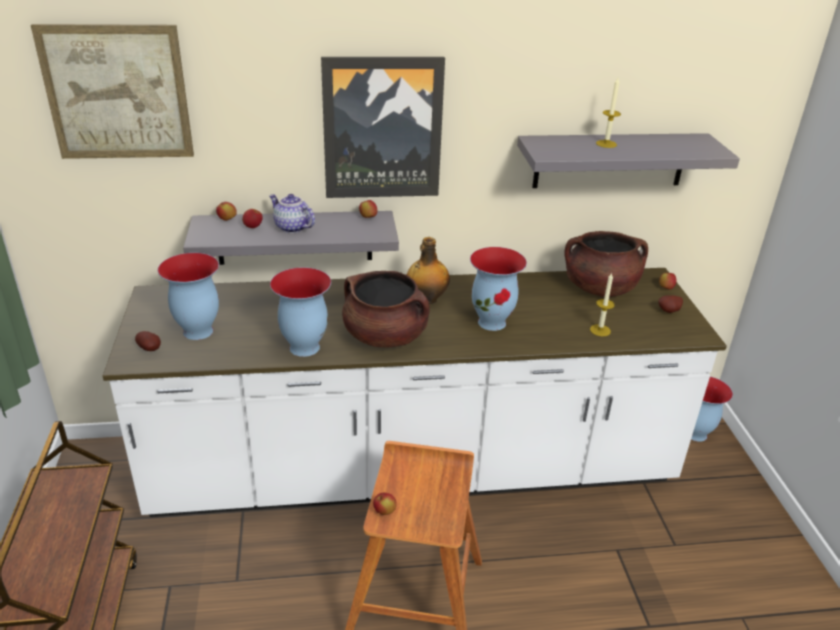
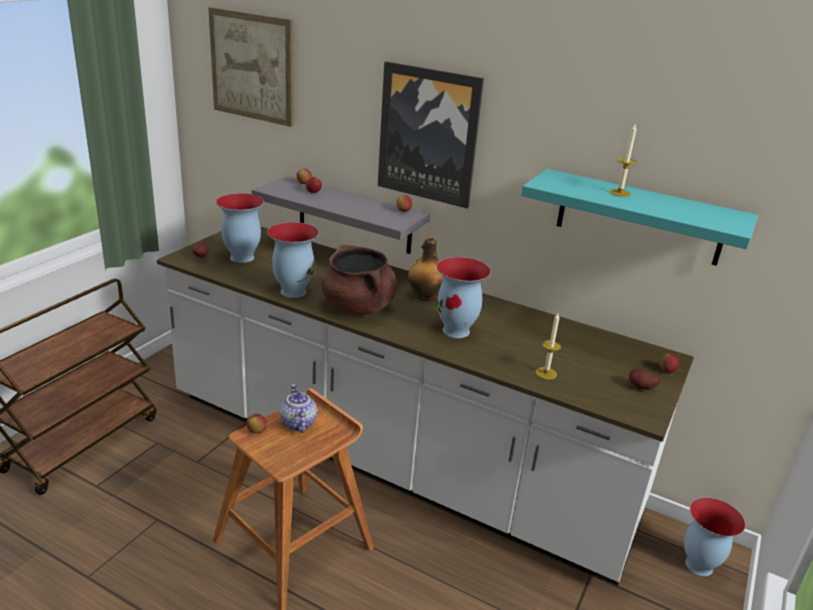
camera: 35 degrees right, 5 degrees down
(291, 227) = (338, 200): teapot -> teapot (297, 423)
(599, 288) = (594, 346): brown cooking pot -> none
(610, 160) = (639, 217): grey shelf -> turquoise shelf

